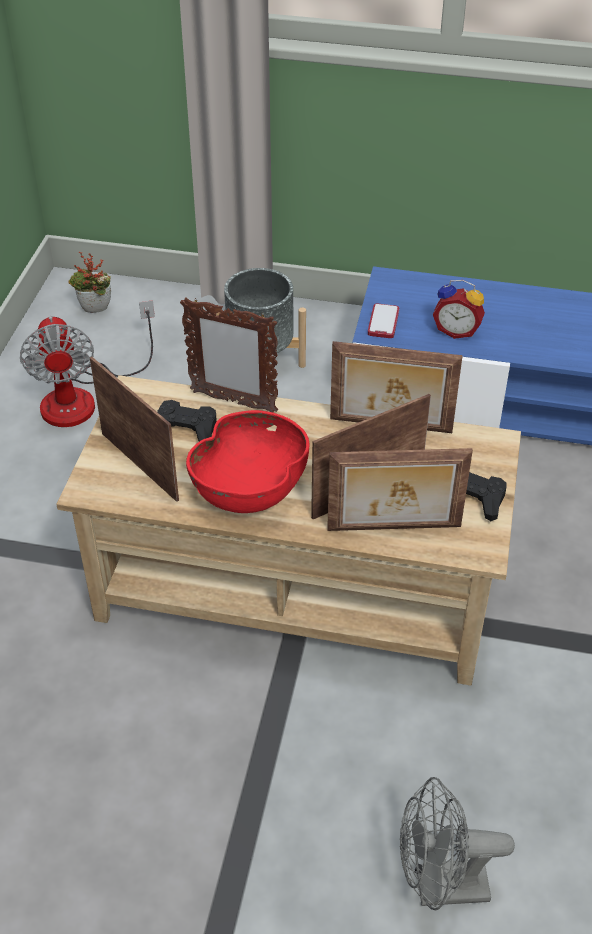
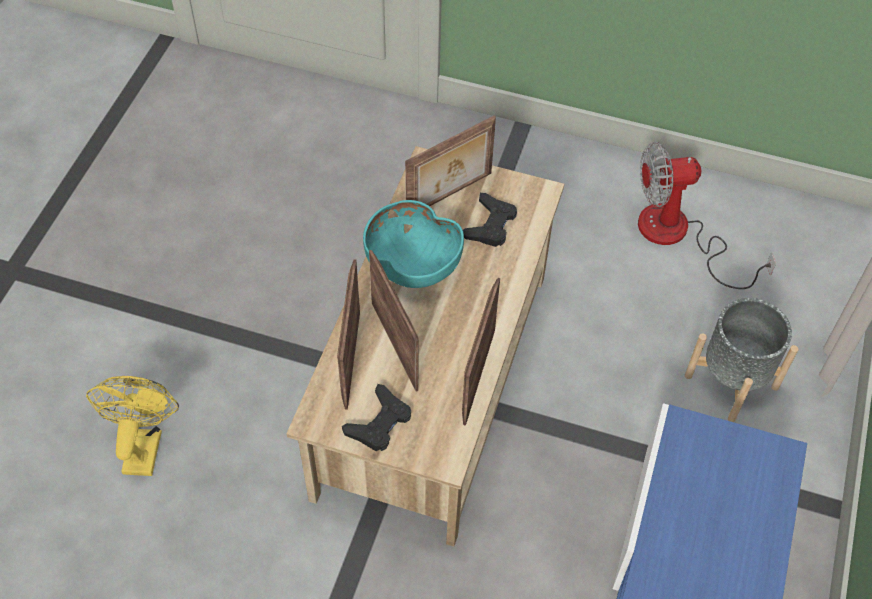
camera: 95 degrees right, 10 degrees up
(95, 312) = (808, 244): potted plant -> none
(233, 402) = (522, 260): picture frame -> none
(250, 489) = (412, 265): red bowl -> turquoise bowl
(383, 322) = (701, 437): phone -> none
(440, 887) = (143, 445): grey fan -> yellow fan
(457, 330) = (688, 508): alarm clock -> none

